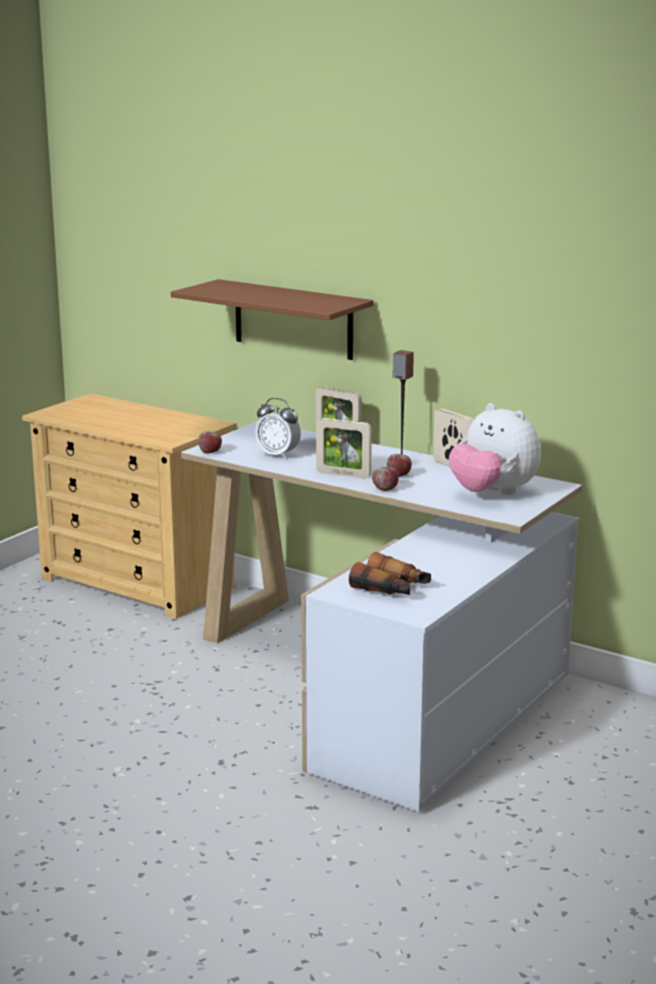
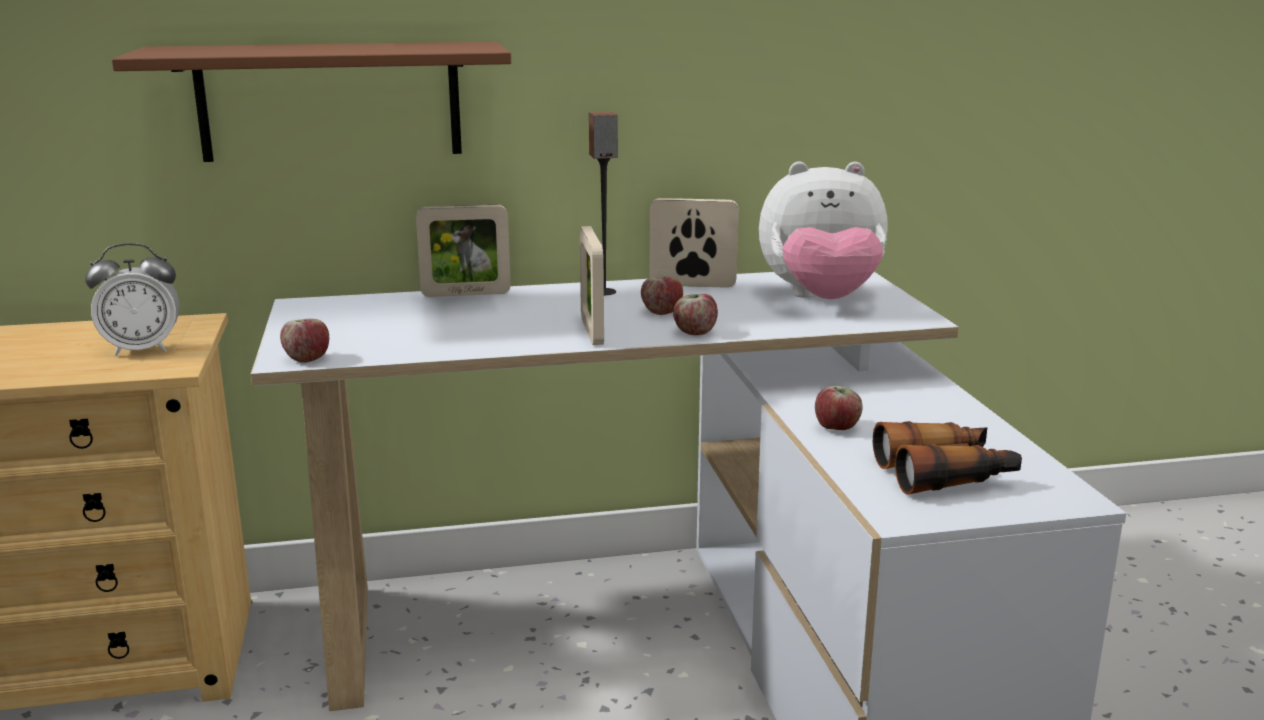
camera: 45 degrees left, 0 degrees up
(278, 455) = (430, 333): alarm clock -> alarm clock (142, 350)
(343, 474) = (592, 331): picture frame -> picture frame turned 105 degrees clockwise
(399, 558) = (837, 428): none -> apple

